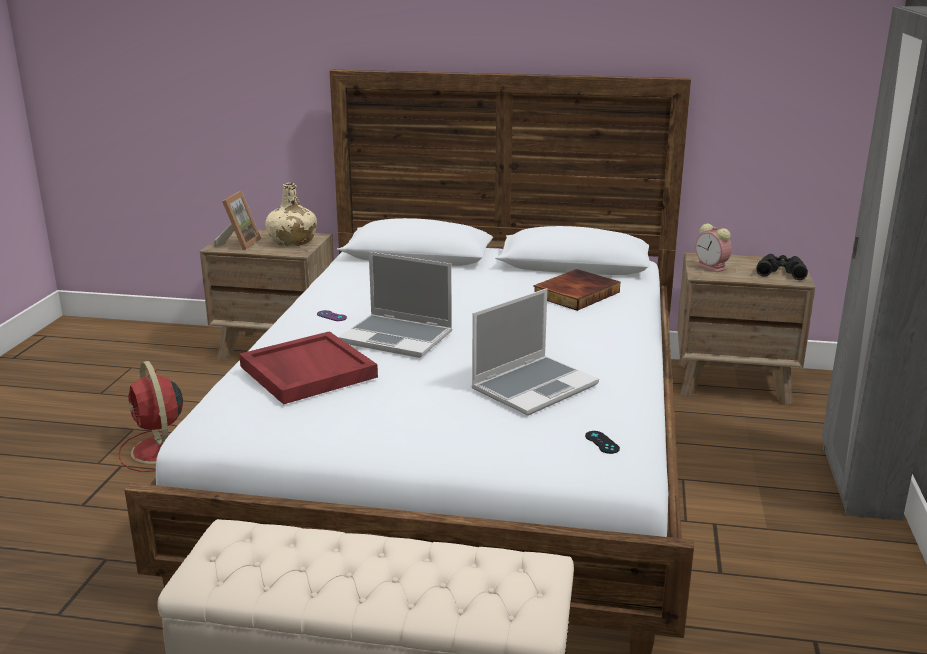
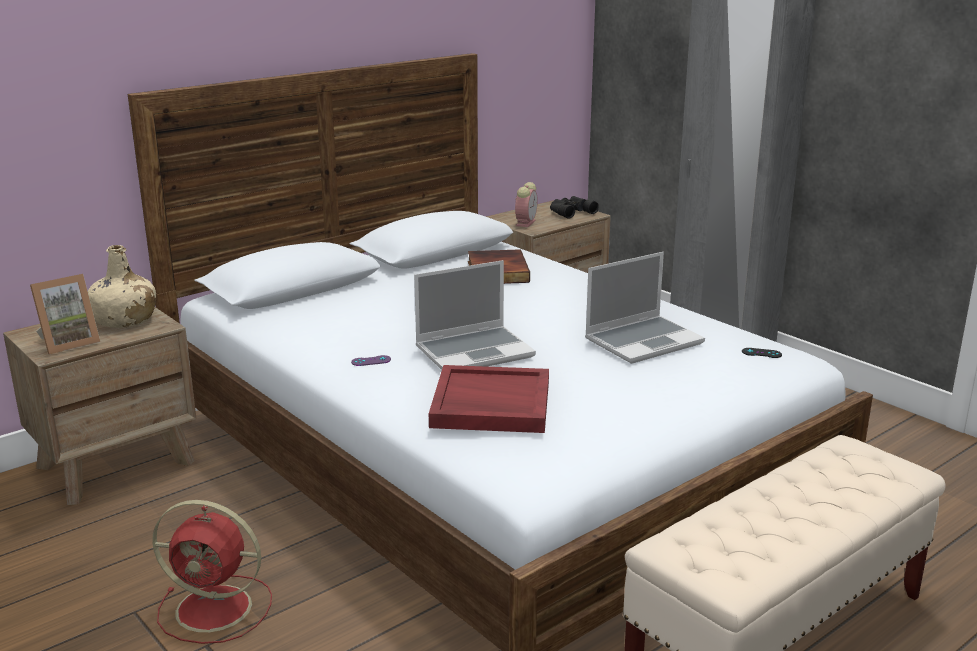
camera: 50 degrees left, 0 degrees up
(239, 244) = (68, 343): picture frame -> picture frame turned 90 degrees clockwise
(534, 386) = (644, 341): laptop -> laptop turned 60 degrees clockwise
(712, 267) = (525, 222): alarm clock -> alarm clock turned 75 degrees counterclockwise

